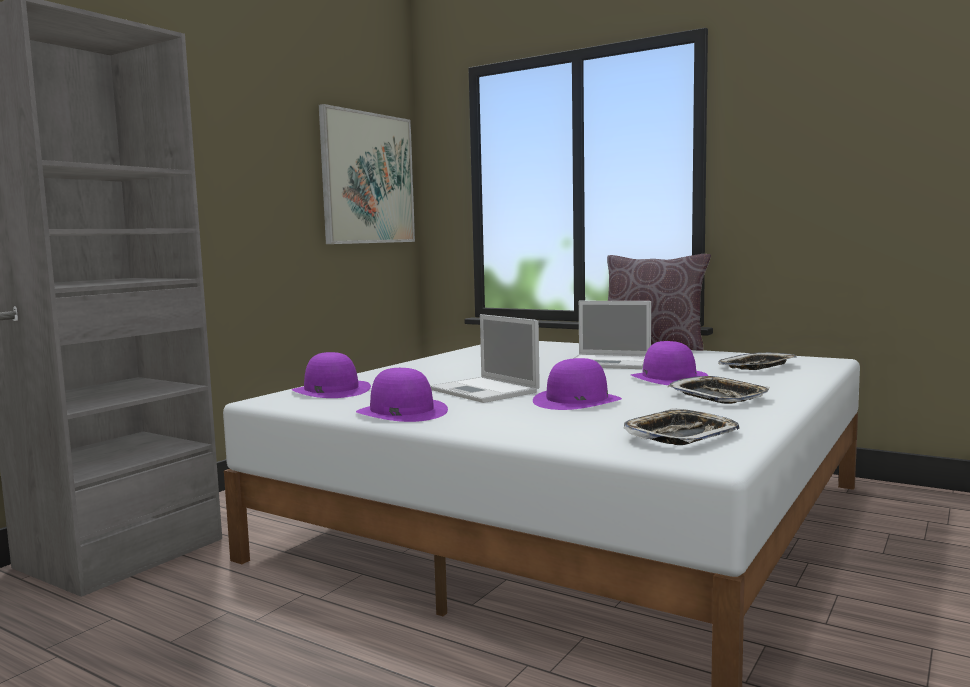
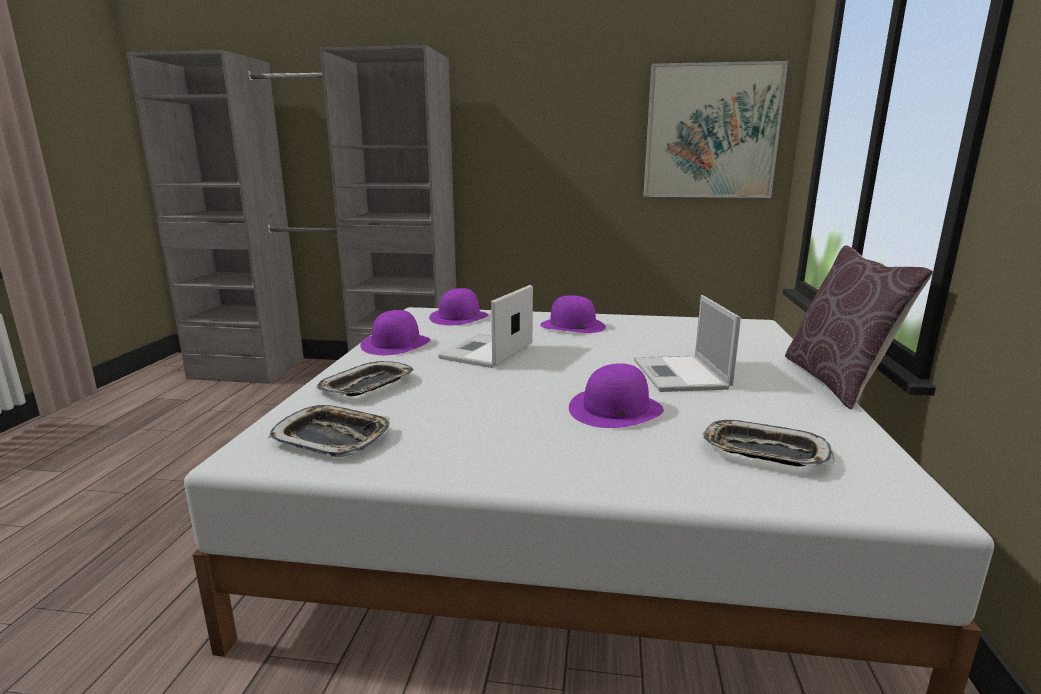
camera: 65 degrees right, 10 degrees up
(577, 401) = (465, 385): purple hat -> purple hat (572, 326)
(718, 397) = (525, 441): tray -> tray (367, 385)

